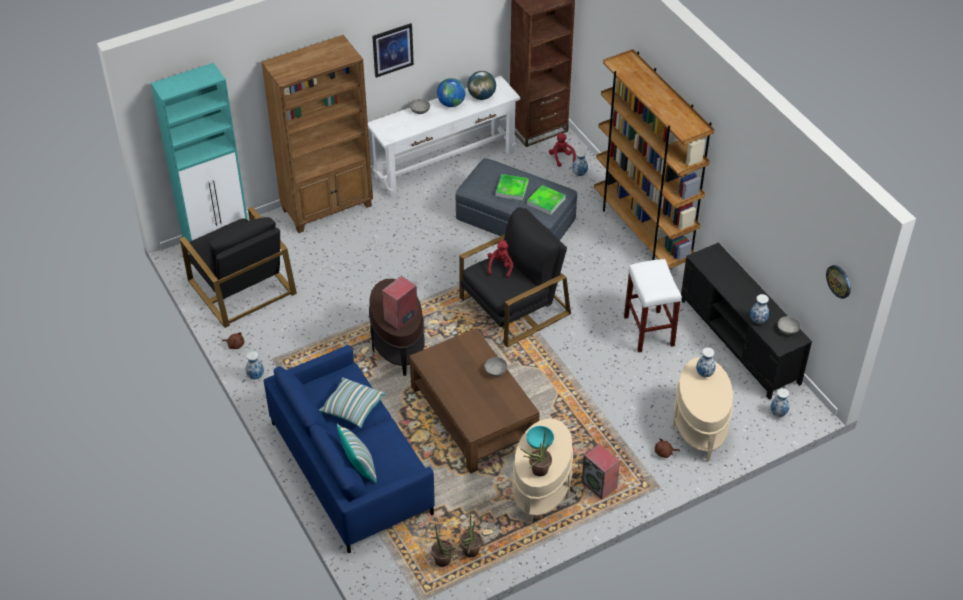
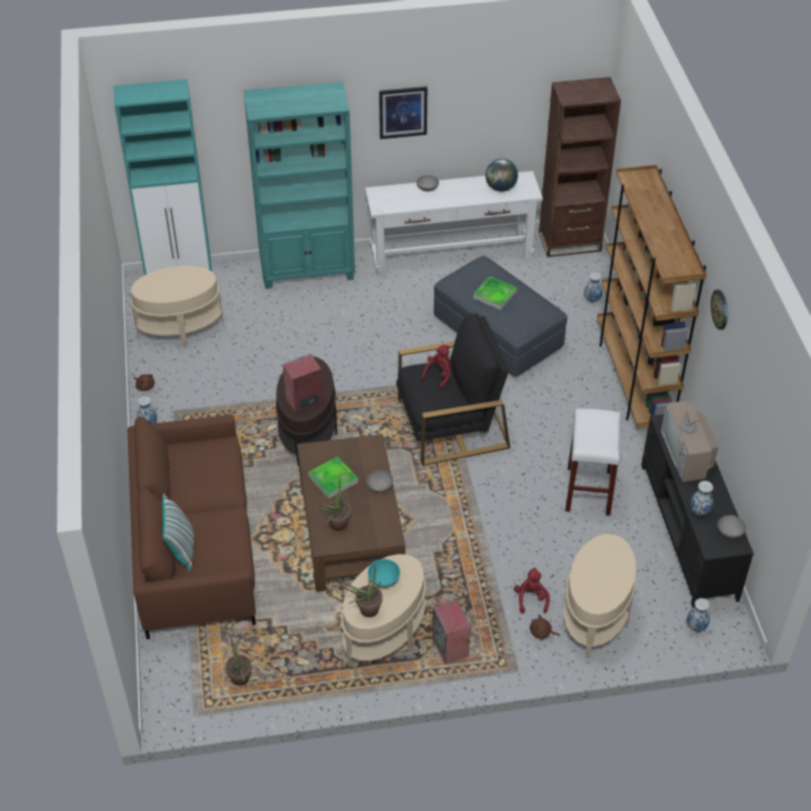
camera: 20 degrees right, 0 degrees up
(240, 286) = (180, 328): black armchair -> beige side table
(328, 208) = (308, 270): brown bookcase -> turquoise bookcase
(351, 467) = (196, 548): blue sofa -> brown sofa
(352, 408) = (207, 483): pillow -> none
(451, 103) = (464, 188): globe -> none
(469, 554) = (272, 680): potted plant -> potted plant (335, 526)
(546, 201) = (525, 317): tray -> tray (333, 479)
(561, 157) = (580, 277): red plush toy -> red plush toy (531, 599)
(705, 374) = (610, 555): vase -> none
(728, 278) = (687, 454): none -> television
(839, 281) = (785, 488): wall clock -> wall clock (720, 309)

